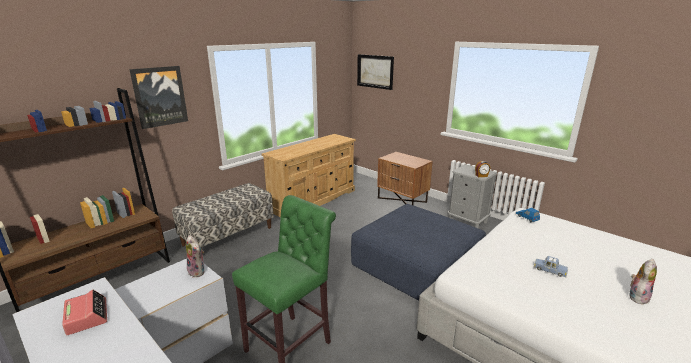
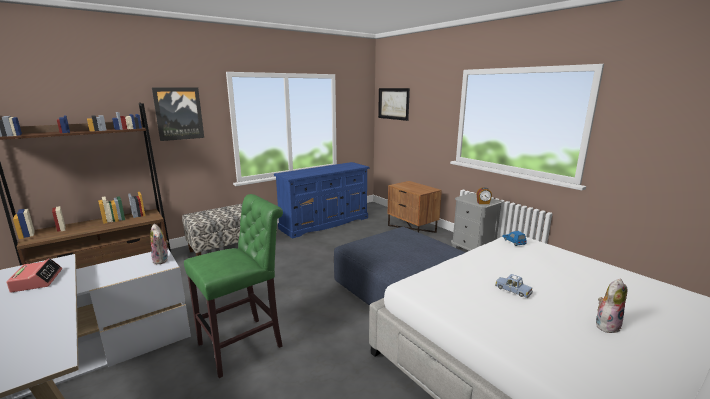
camera: 10 degrees right, 5 degrees down
(313, 199) = (325, 223): beige dresser -> blue dresser

